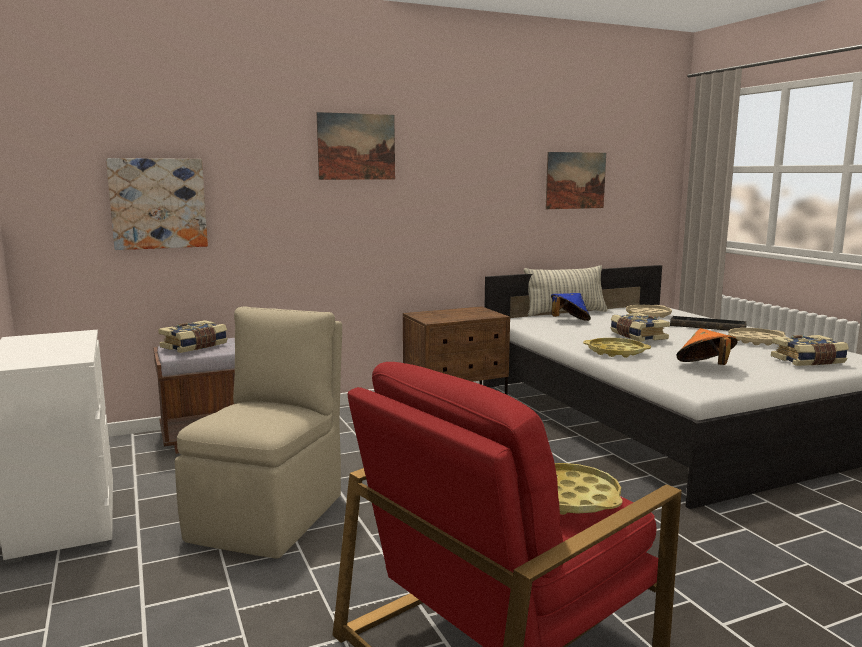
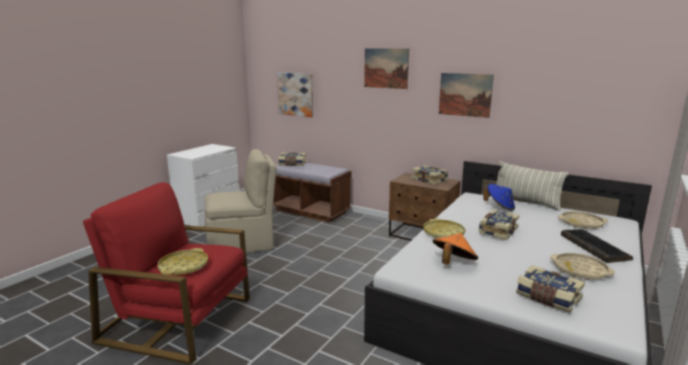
camera: 55 degrees right, 5 degrees up
(456, 312) = (429, 180): none -> book
(575, 180) = (556, 98): picture -> picture (465, 95)

